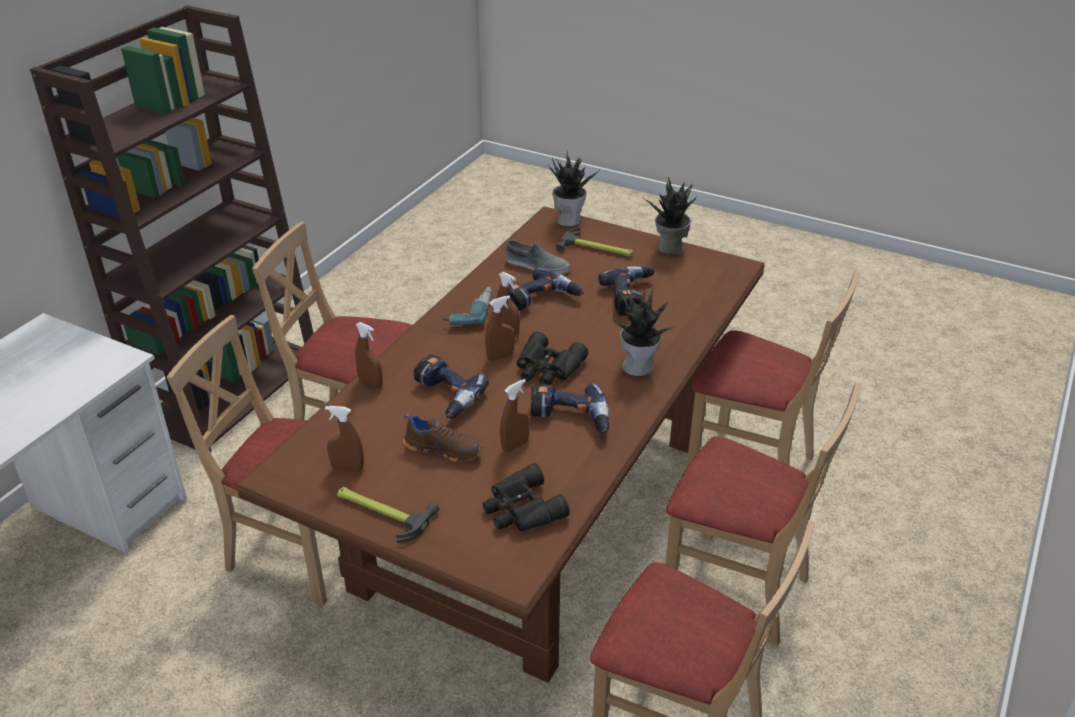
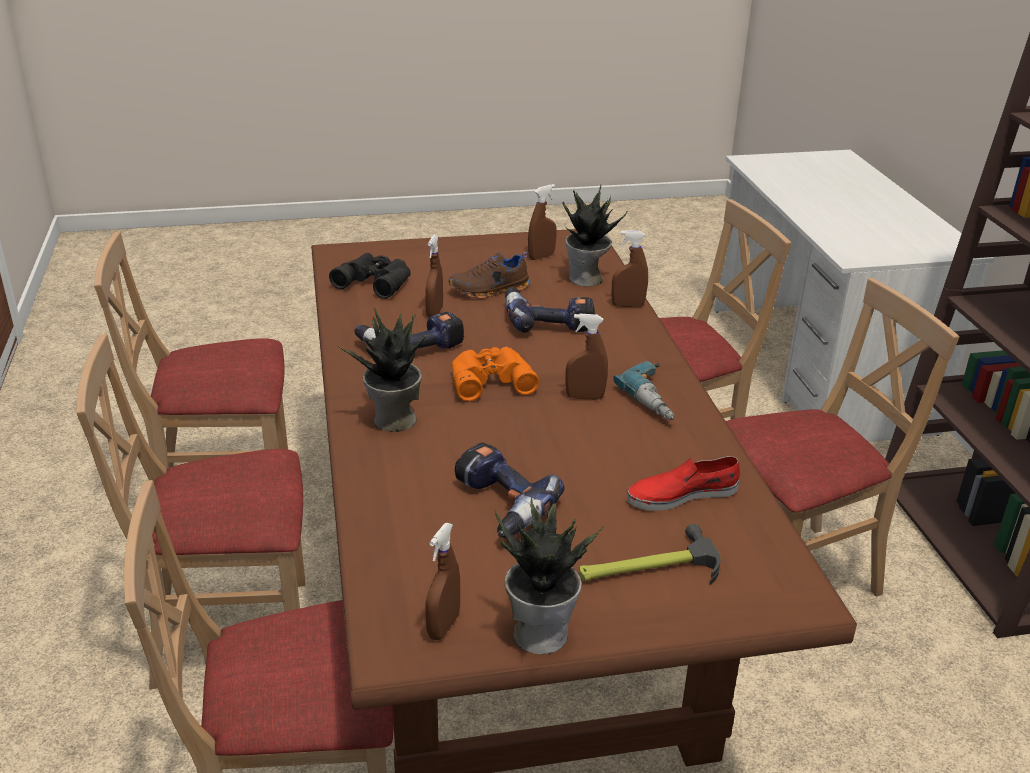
camera: 140 degrees right, 5 degrees down
(381, 512) = (477, 247): hammer -> none
(500, 356) = (552, 370): brown spray bottle -> brown spray bottle (443, 626)
(537, 266) = (681, 494): grey shoe -> red shoe
(541, 301) = (601, 447): power drill -> none
(547, 368) = (489, 379): black binoculars -> orange binoculars
(569, 219) = (771, 610): potted plant -> potted plant (586, 279)

